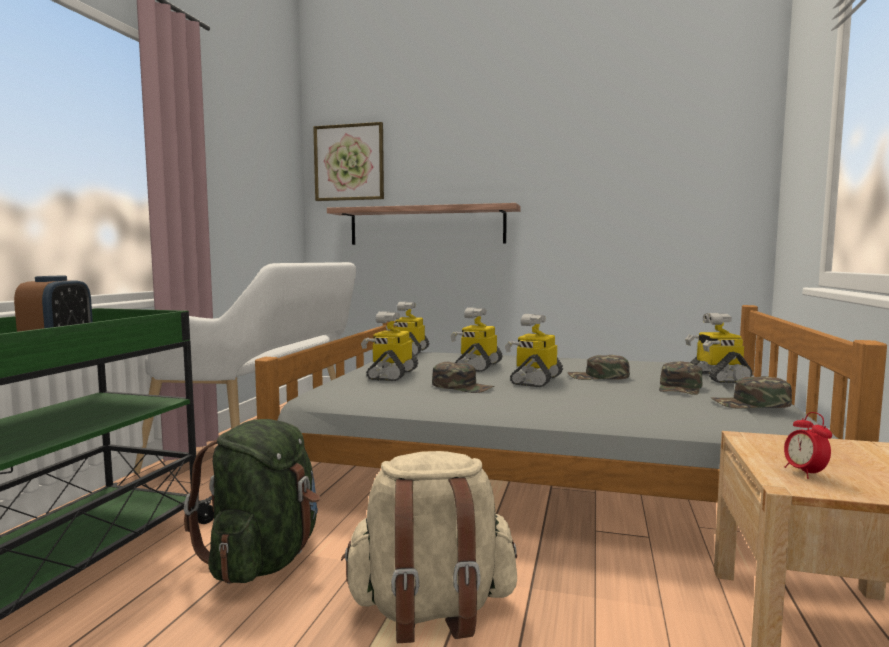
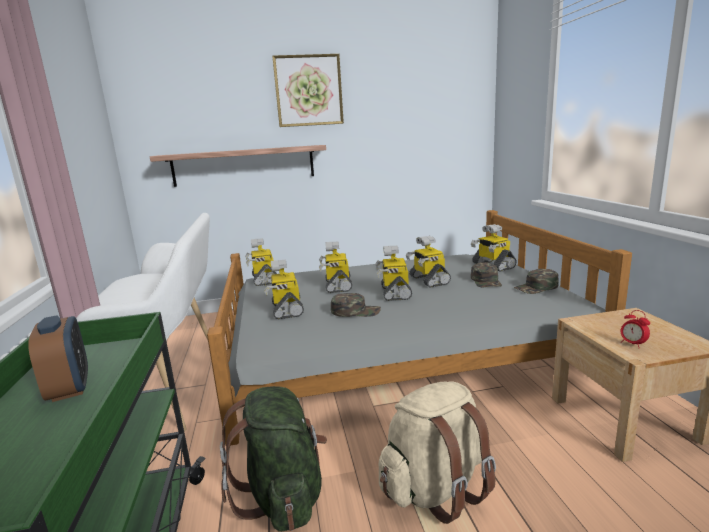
camera: 25 degrees left, 10 degrees up
(349, 162) = (159, 110): picture -> picture (308, 91)
(598, 376) = (428, 280): green cap -> toy robot

